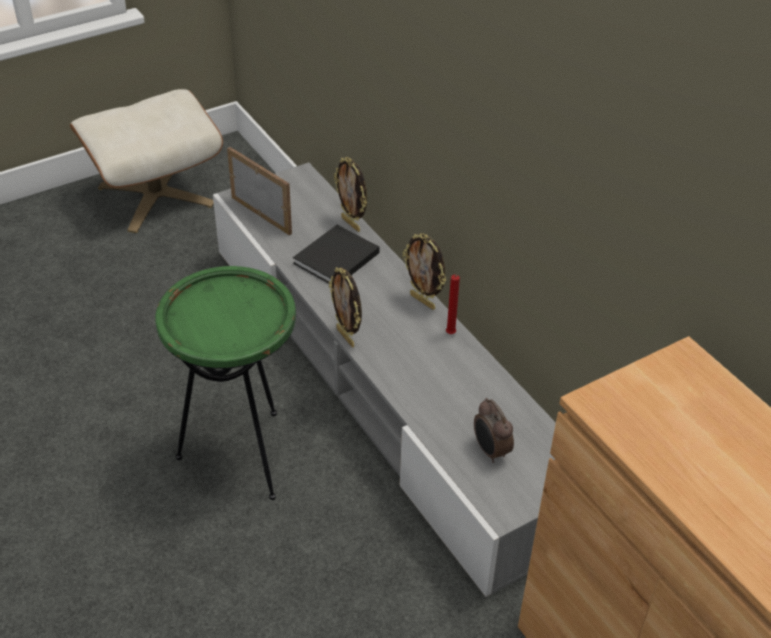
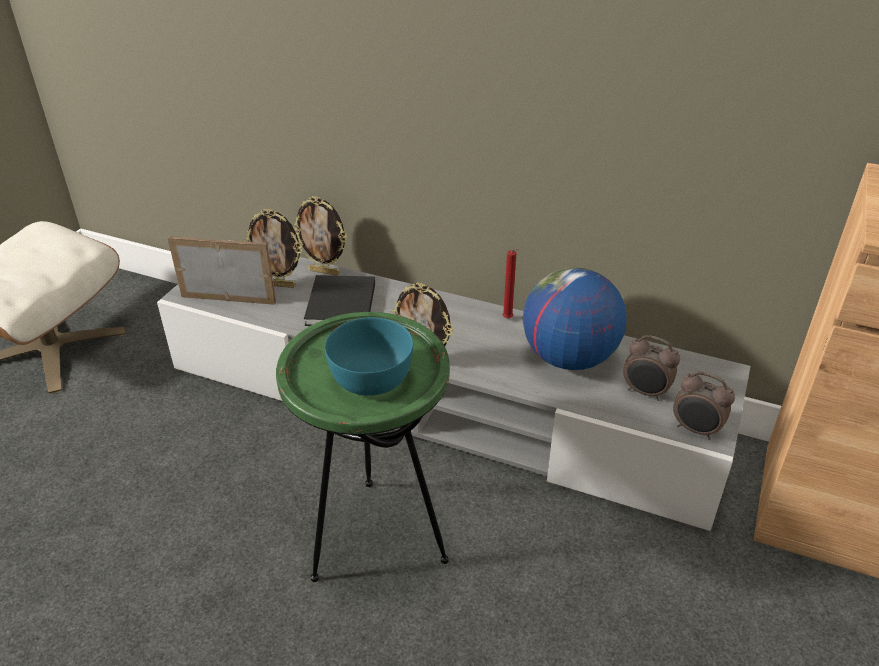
camera: 35 degrees left, 5 degrees down
(224, 322) = (371, 376): none -> turquoise bowl
(423, 301) = (456, 304): picture frame -> picture frame (279, 285)
(461, 391) = (568, 358): none -> globe
(494, 501) = (695, 430): none -> alarm clock

